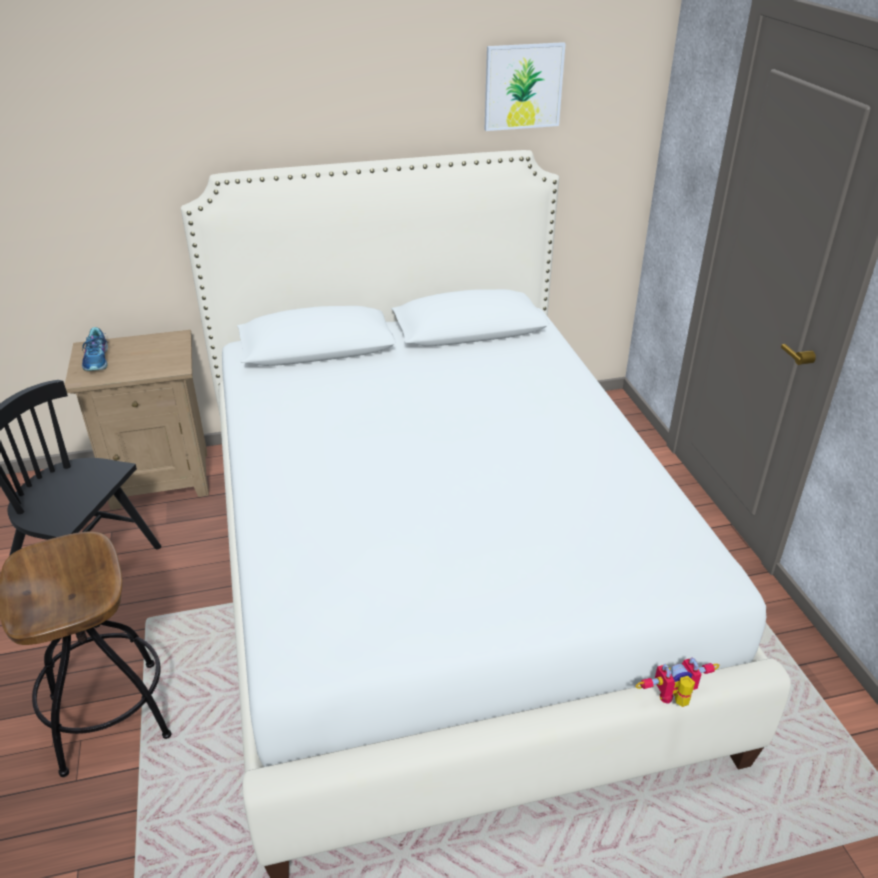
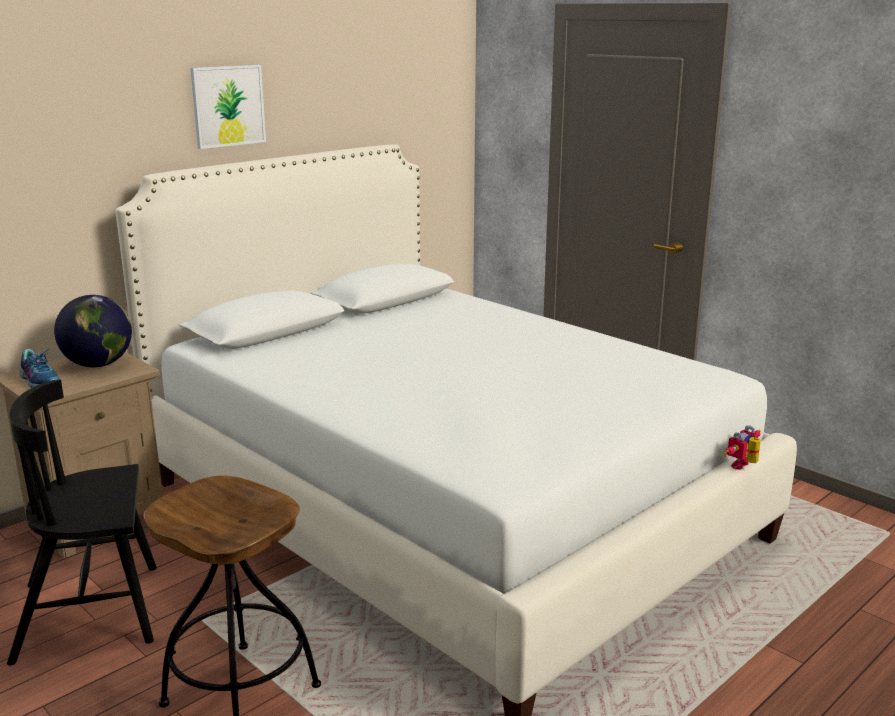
camera: 30 degrees left, 15 degrees down
(155, 351) = (98, 364): none -> globe
(523, 86) = (380, 93): picture -> picture (228, 106)

